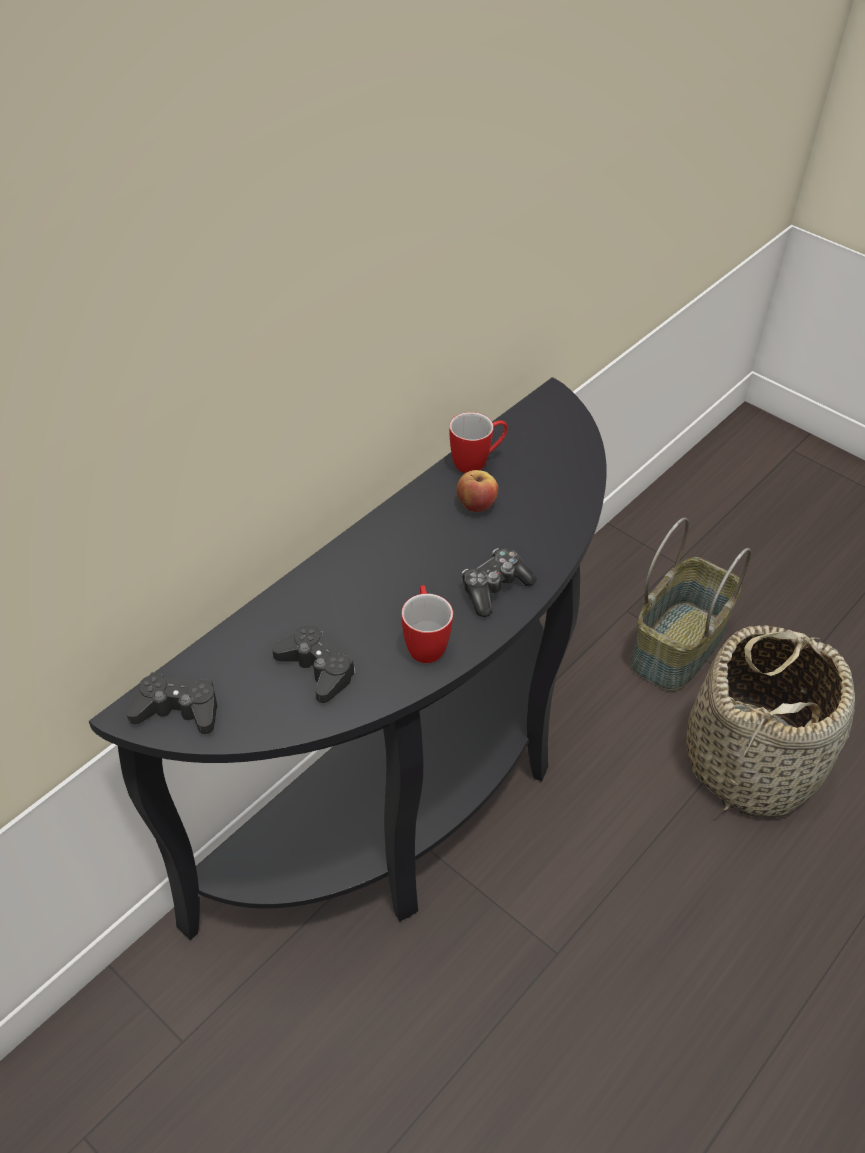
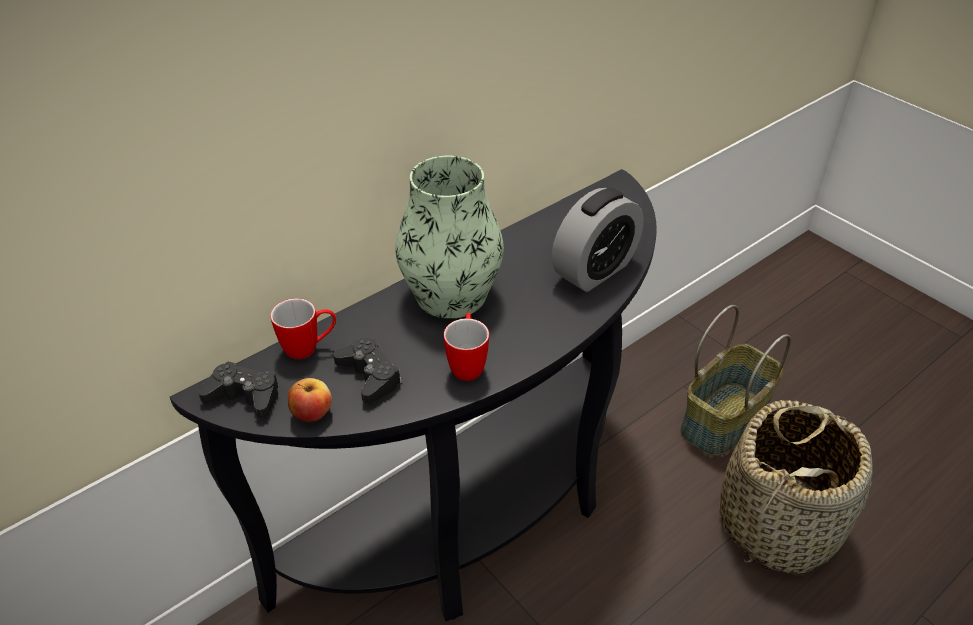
camera: 10 degrees right, 5 degrees down
(387, 558) = (451, 294): none -> vase
(476, 504) = (536, 260): apple -> apple (312, 413)
(477, 462) = (544, 228): mug -> mug (309, 348)
(494, 588) = (538, 327): game controller -> none
(545, 511) = (594, 270): none -> alarm clock

